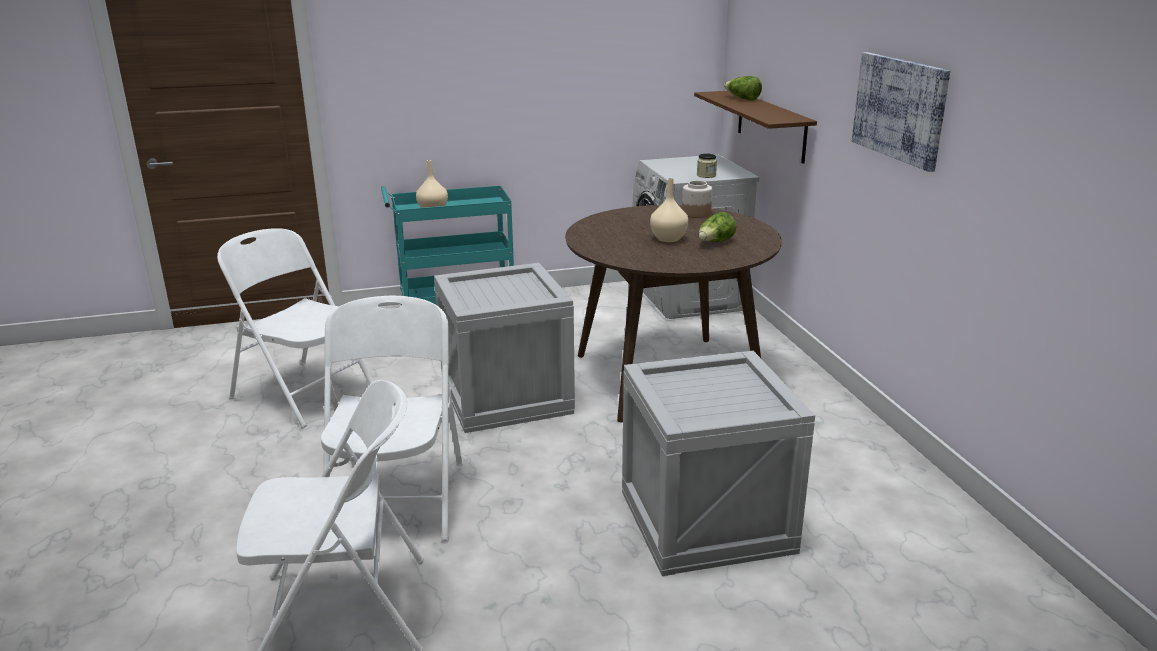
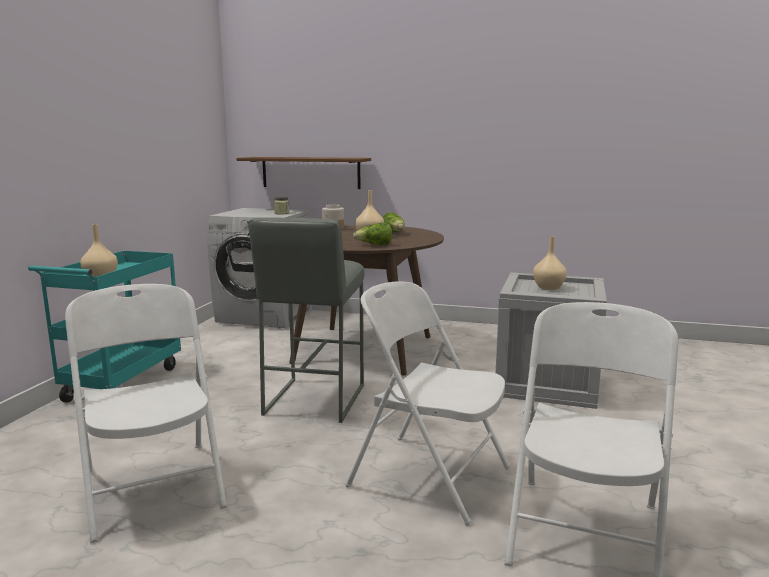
camera: 60 degrees left, 10 degrees down
(304, 393) = (154, 488): white chair -> white chair turned 90 degrees clockwise
(504, 397) = (314, 400): crate -> grey stool
(718, 390) = (549, 288): none -> beige vase
(742, 99) = (283, 157): lettuce -> lettuce (375, 245)
(899, 108) = (460, 133): picture -> none

